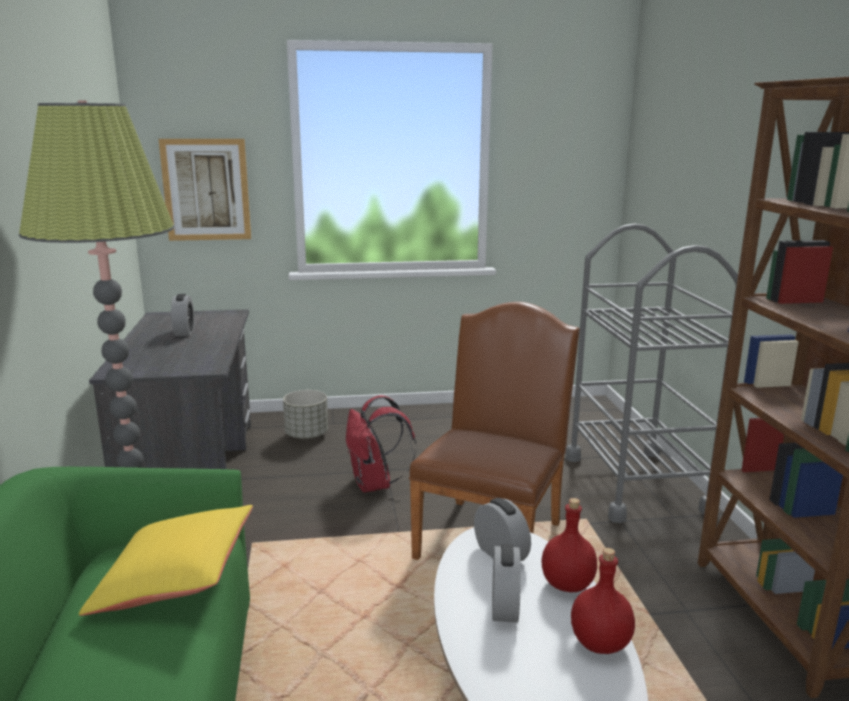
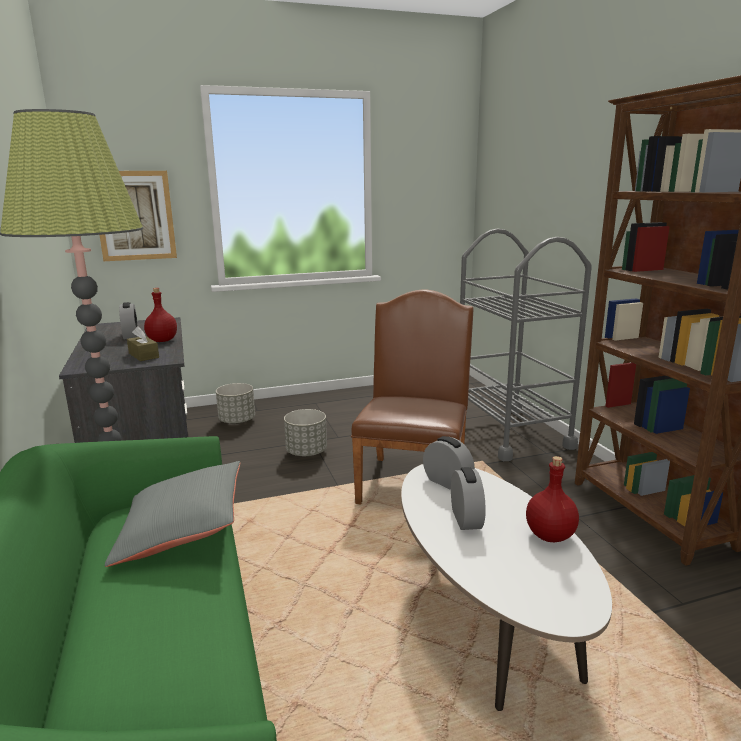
camera: 10 degrees left, 0 degrees up
(175, 580) = (182, 530): yellow pillow -> grey pillow
(187, 360) = (143, 355): none -> brown tissue box
(375, 484) = (307, 452): red backpack -> grey planter
(568, 585) = (508, 498): red bottle -> red bottle (163, 341)

